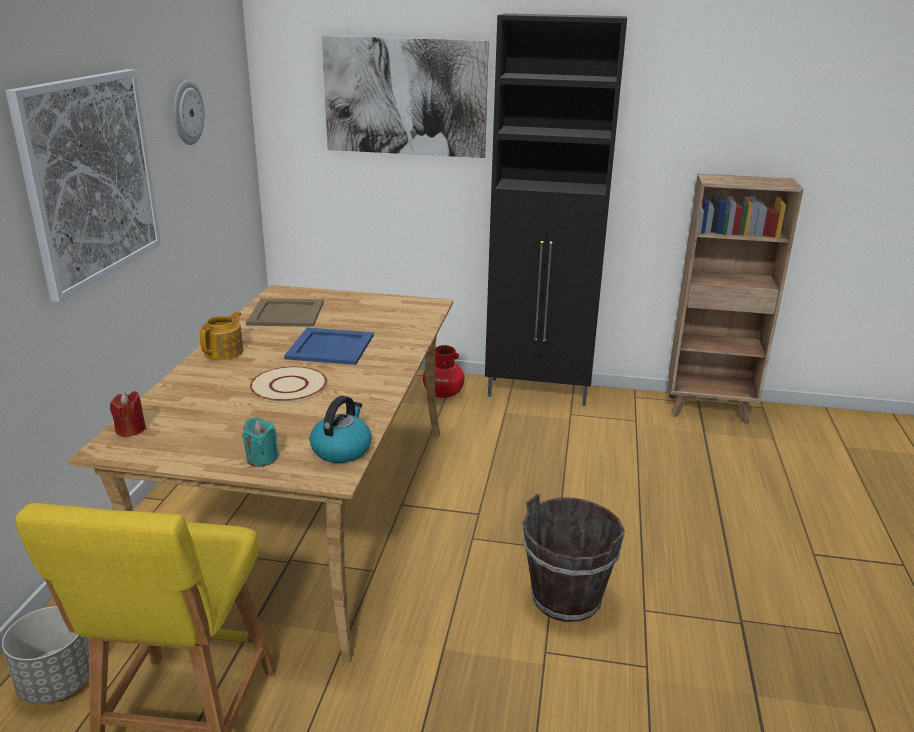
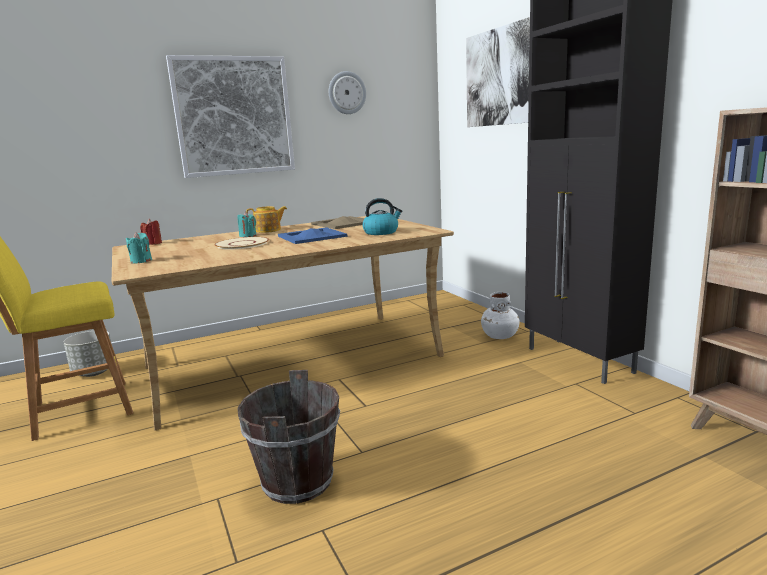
camera: 55 degrees right, 10 degrees down
(235, 370) = (248, 236): none -> turquoise candle
(341, 449) = (169, 267): kettle -> kettle (381, 232)
(443, 393) = (500, 336): red vase -> white vase

